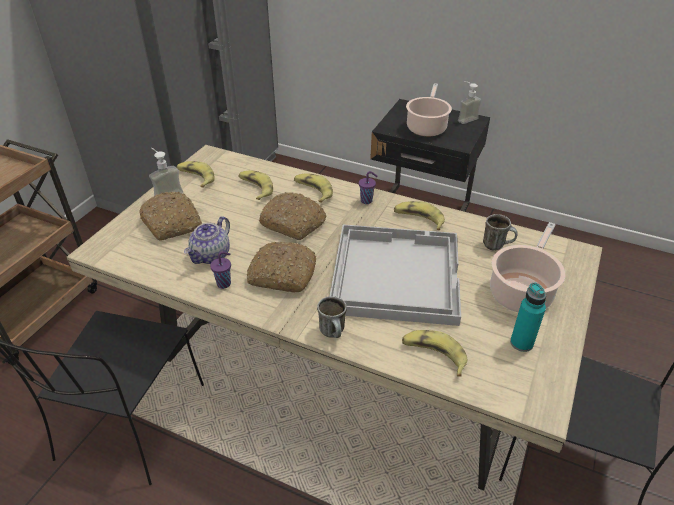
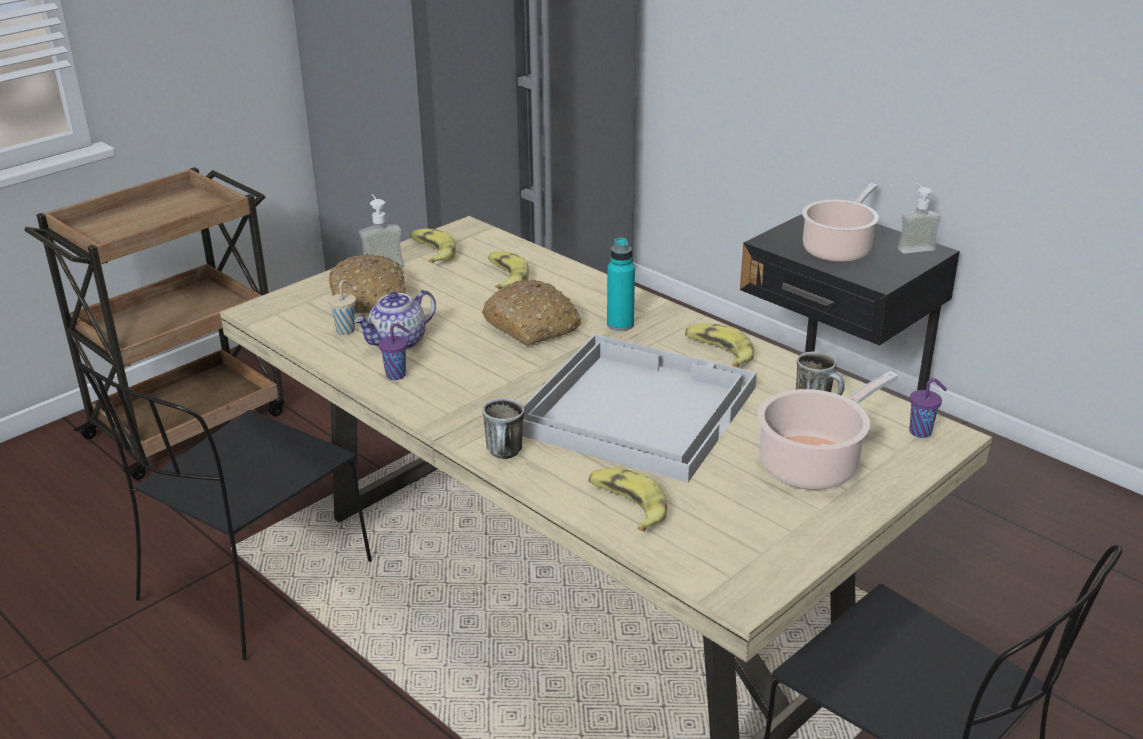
camera: 20 degrees right, 10 degrees down
(169, 253) = (346, 330): none -> beige cup
(282, 275) = (478, 380): bread -> none
(313, 191) = (585, 293): banana -> none
(367, 201) = (656, 317): purple cup -> purple cup (921, 432)
(521, 343) = (766, 520): turquoise bottle -> turquoise bottle (620, 325)

